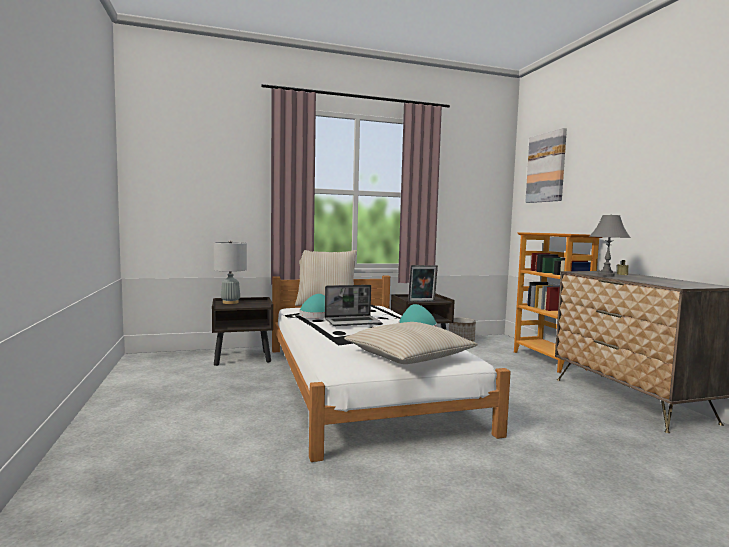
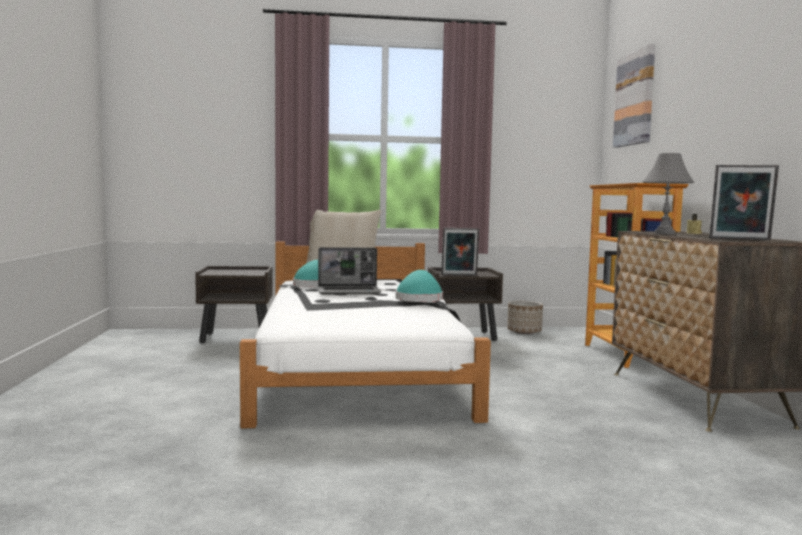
camera: 10 degrees right, 0 degrees up
(230, 302) = (223, 271): grey table lamp -> none
(408, 356) = (376, 321): beige pillow -> none
(682, 284) = (740, 239): none -> picture frame

